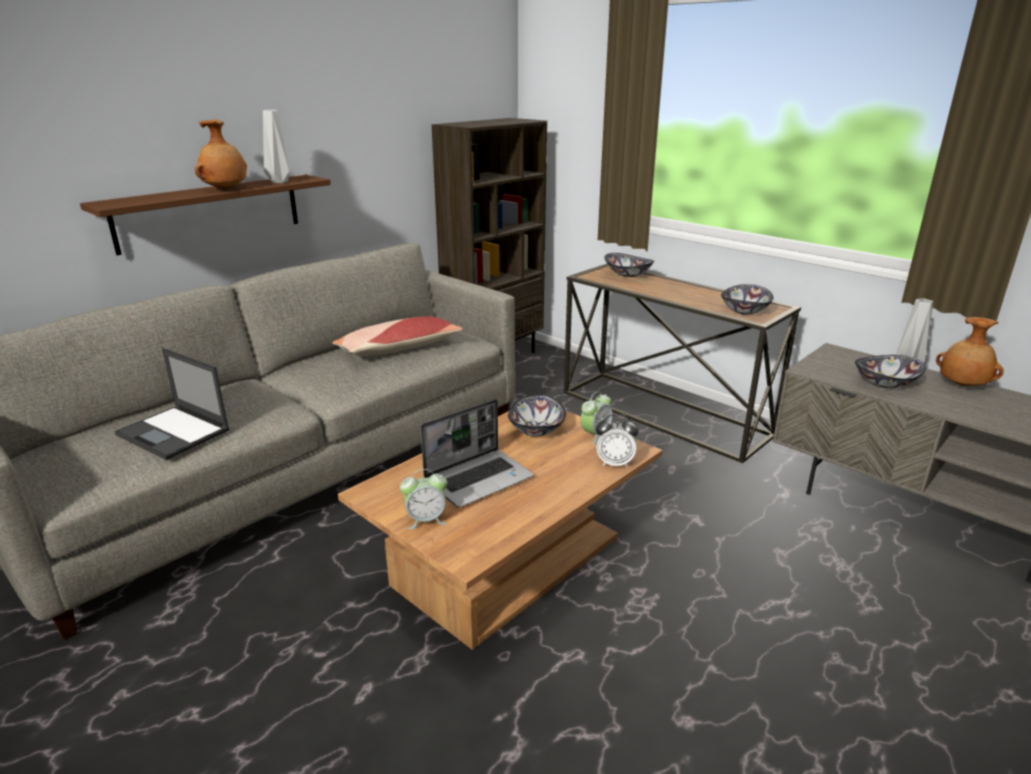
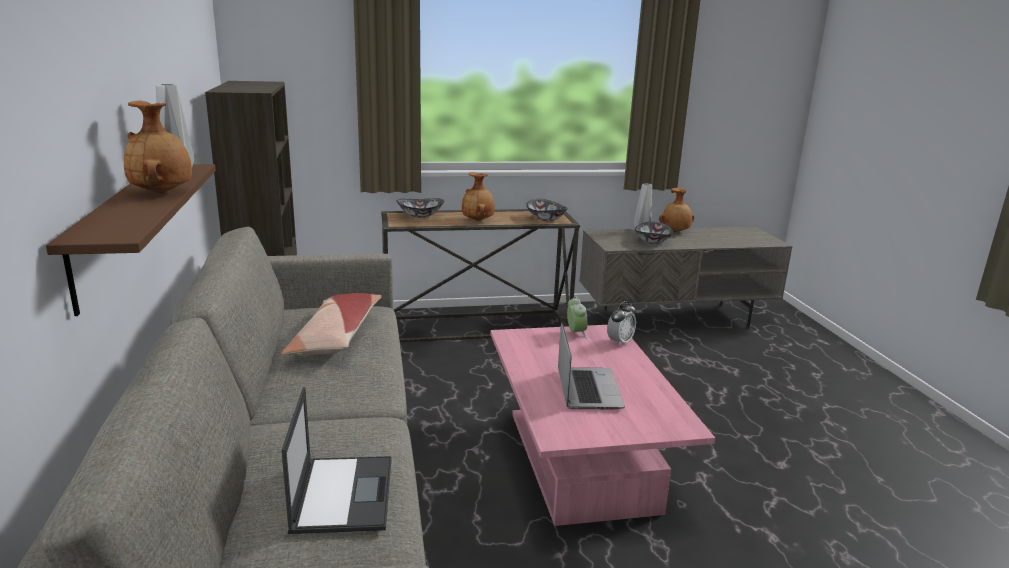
camera: 55 degrees left, 5 degrees down
(174, 432) = (343, 493): laptop -> laptop turned 75 degrees counterclockwise
(426, 520) = (623, 426): alarm clock -> none
(509, 560) = (580, 459): brown coffee table -> pink coffee table
(536, 430) = (541, 347): bowl -> none
(668, 293) = (478, 220): none -> brown vase

